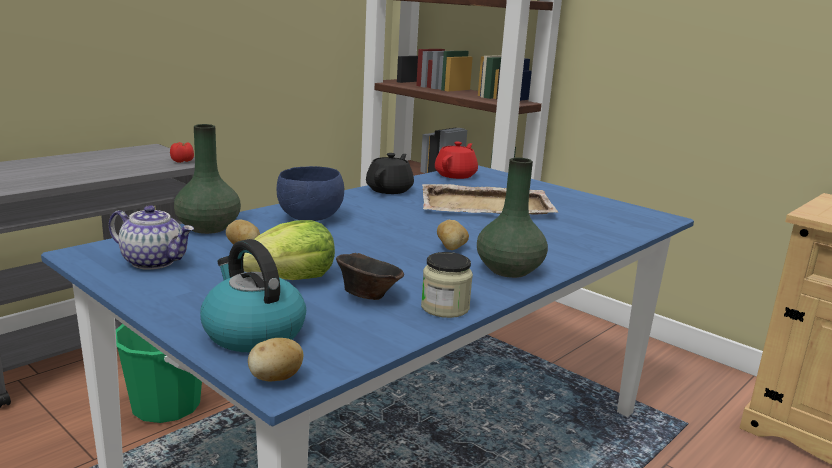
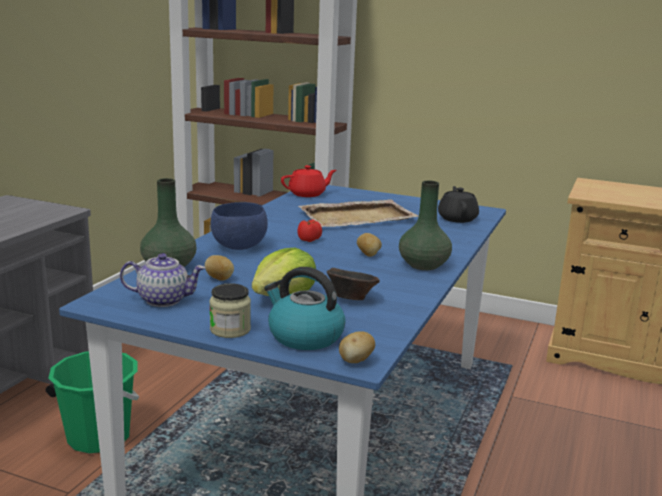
camera: 20 degrees left, 0 degrees up
(183, 161) = (58, 210): tomato -> tomato (309, 240)
(390, 190) = (271, 214): black teapot -> black teapot (457, 218)
(445, 308) = (409, 298): jar -> jar (230, 330)
(456, 175) = (308, 194): red teapot -> red teapot turned 60 degrees clockwise

